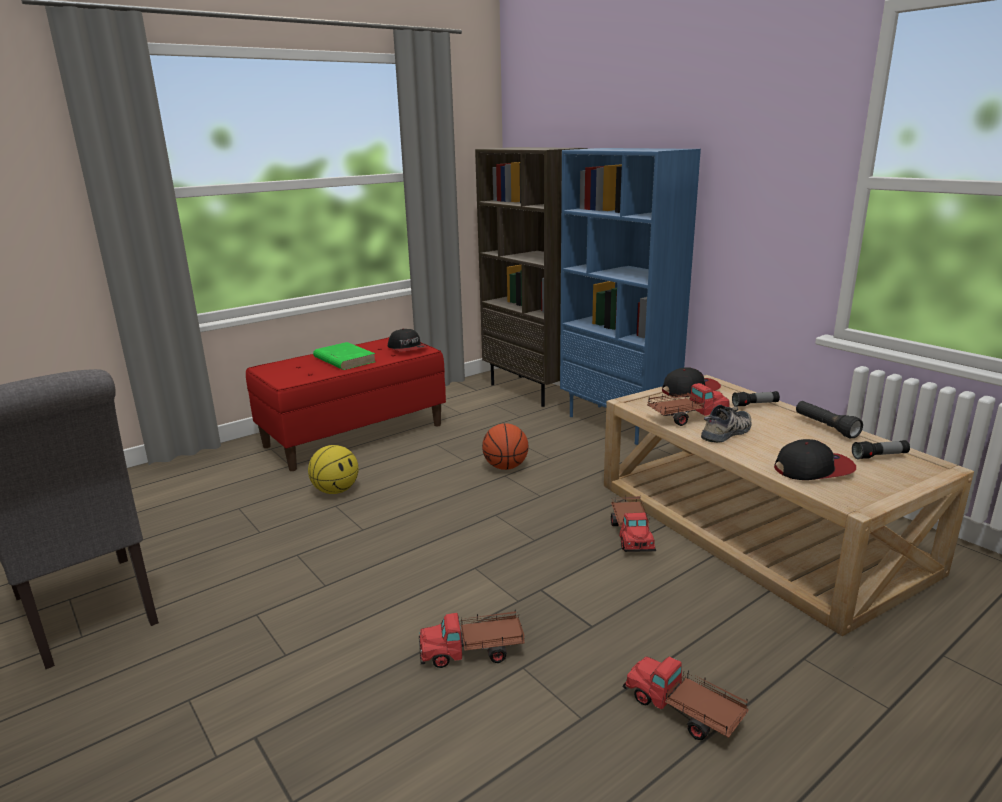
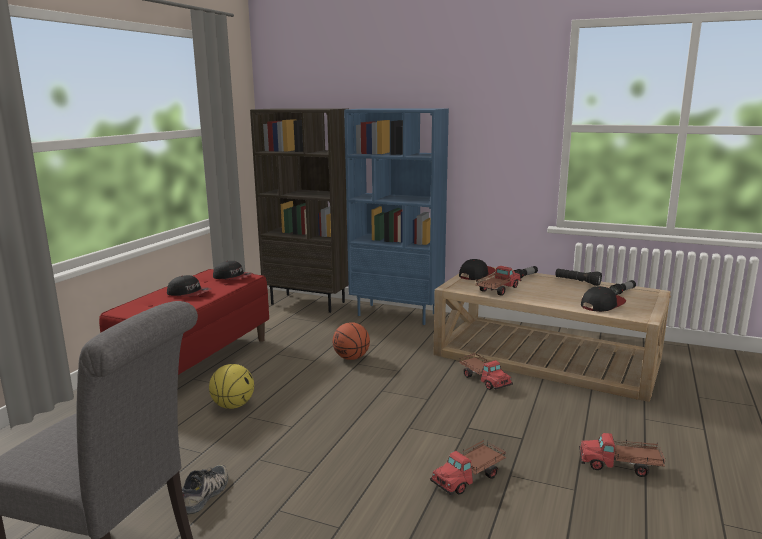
camera: 30 degrees left, 5 degrees down
(344, 360) = (189, 293): green book -> cap
(727, 432) = (532, 294): shoe -> shoe (205, 494)

